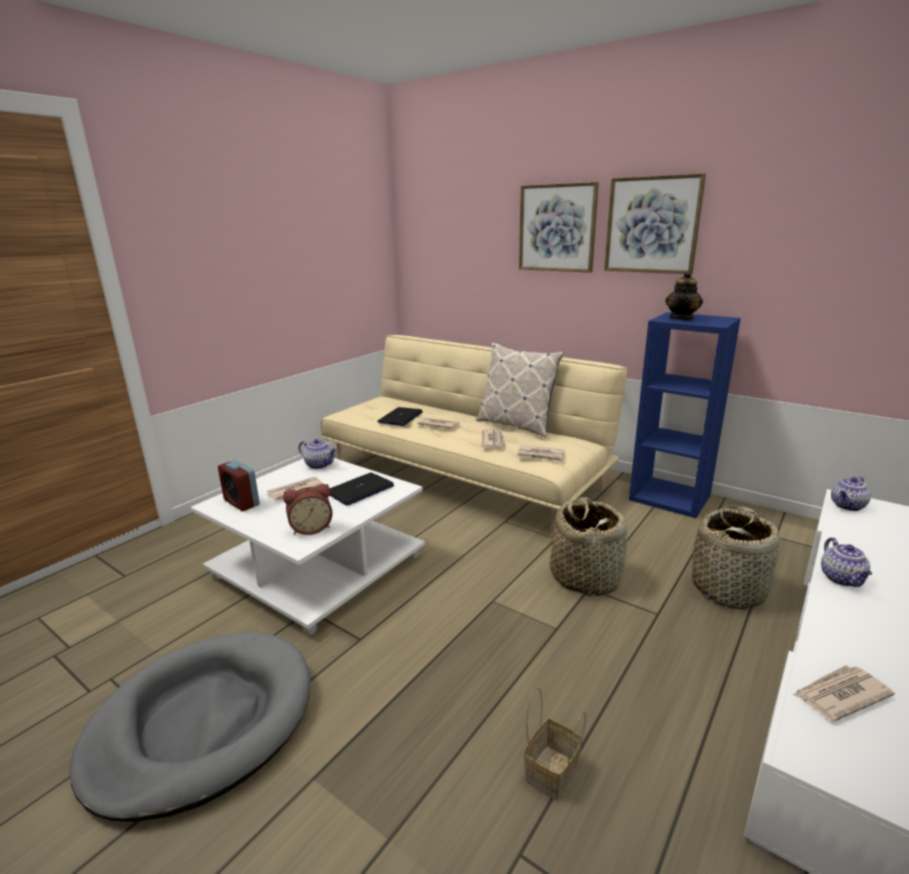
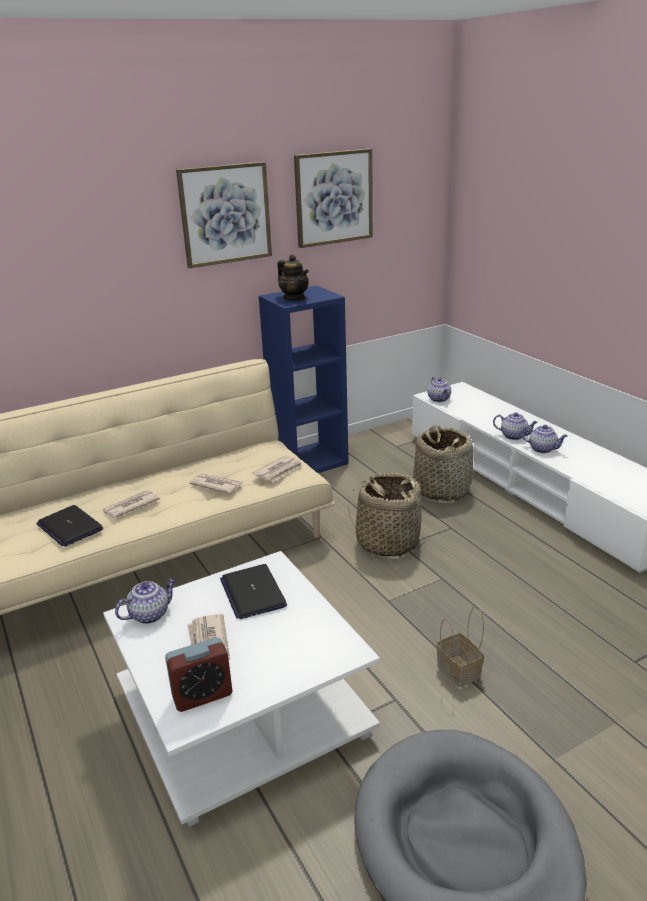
camera: 65 degrees left, 5 degrees up
(311, 528) = (317, 640): alarm clock -> none
(516, 425) = (187, 463): pillow -> none
(551, 774) = (580, 628): basket -> basket (460, 671)
(557, 228) = (119, 230): picture -> picture (333, 198)
(839, 695) = (608, 480): newspaper -> none
(843, 611) = (543, 449): none -> teapot

